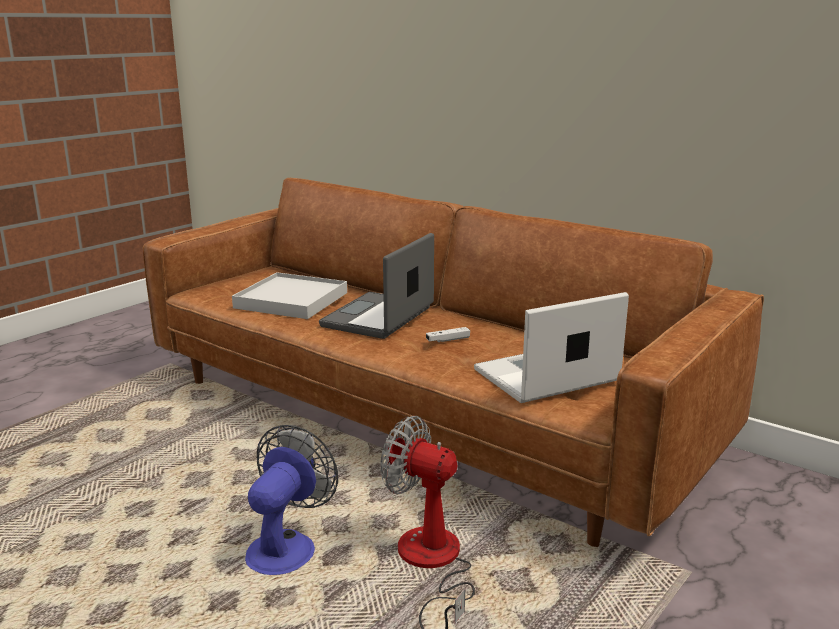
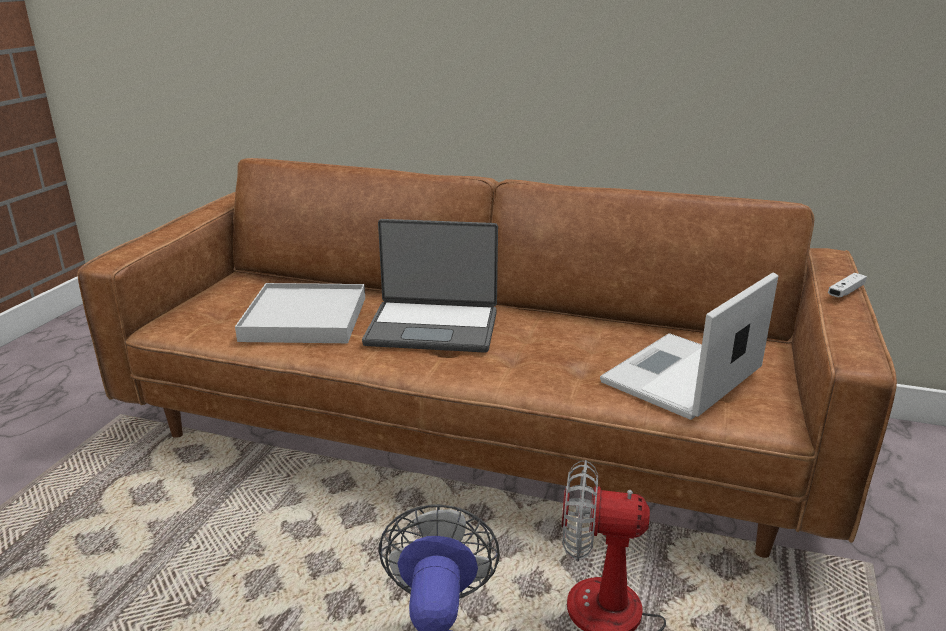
camera: 20 degrees left, 5 degrees up
(380, 317) = (433, 327): laptop -> laptop turned 90 degrees counterclockwise
(448, 340) = (535, 346): white game controller -> white game controller (845, 292)

